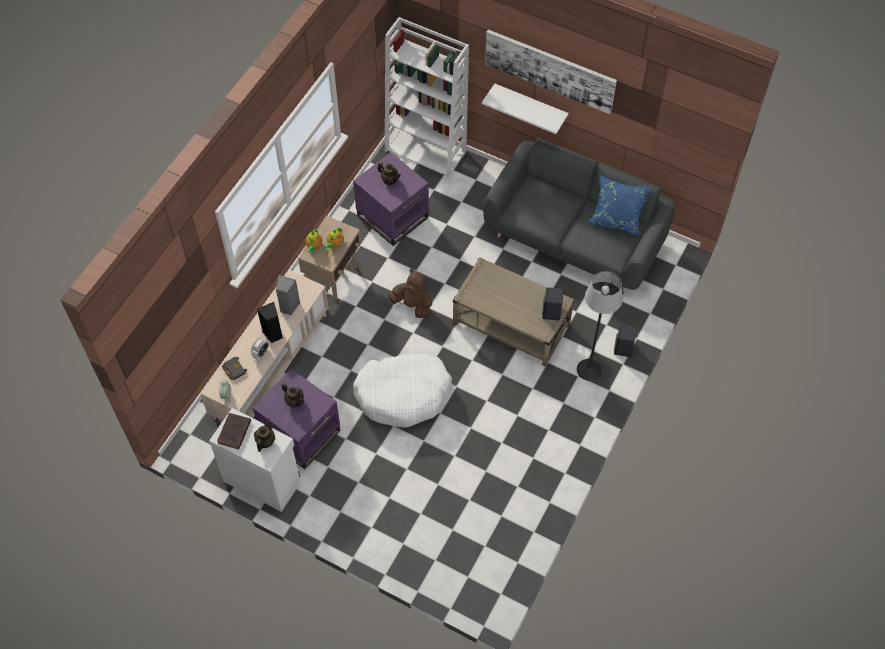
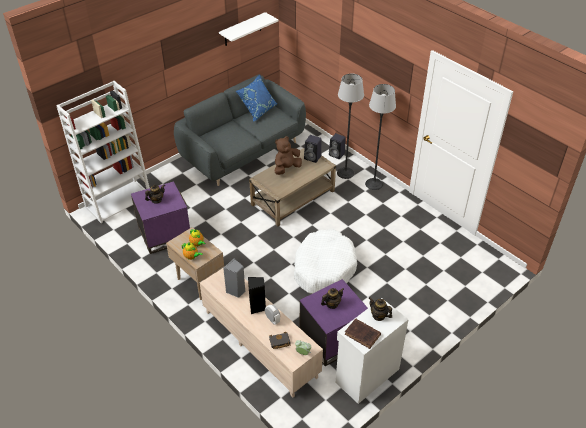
camera: 70 degrees left, 15 degrees down
(413, 305) = (249, 243): brown plush toy -> brown plush toy (286, 168)
(530, 106) = (166, 95): white shelf -> white shelf (242, 29)
(549, 70) = (170, 50): picture -> none
(582, 409) = (373, 184): none -> floor lamp

